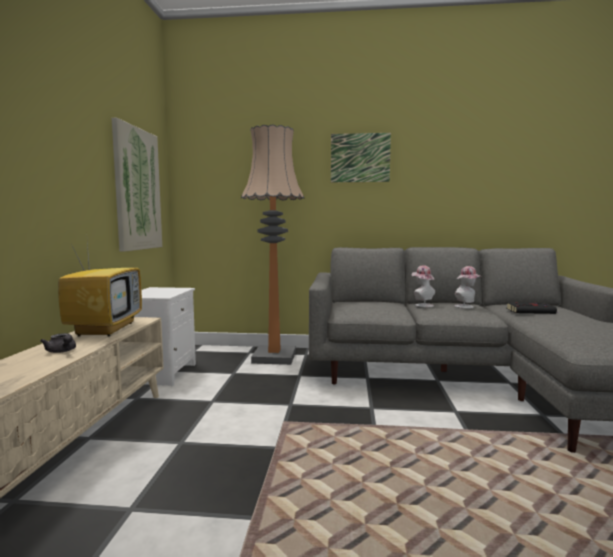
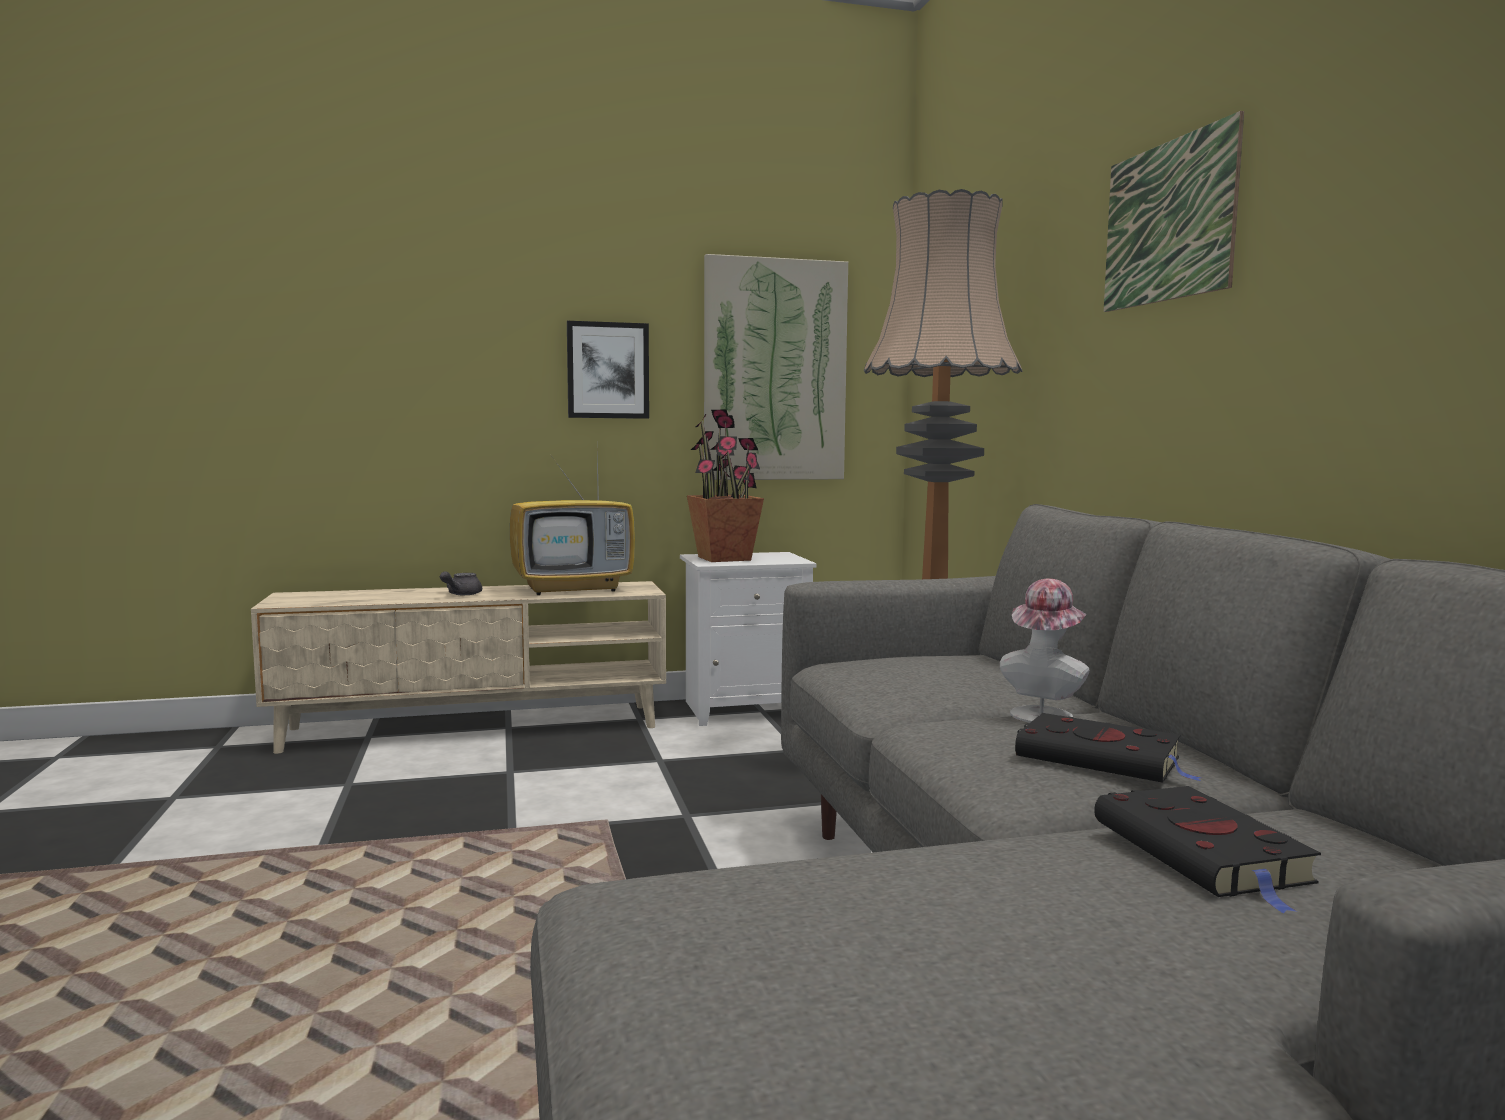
camera: 70 degrees right, 0 degrees up
(79, 182) = (608, 370): none -> picture
(153, 294) = (725, 558): none -> potted plant
(466, 307) = (1102, 758): hat -> black book

